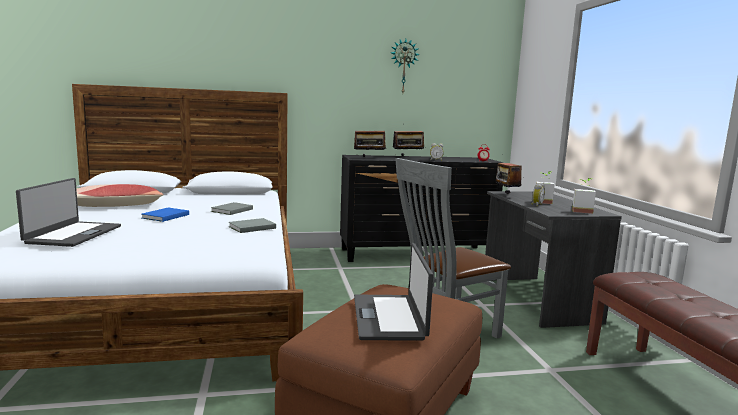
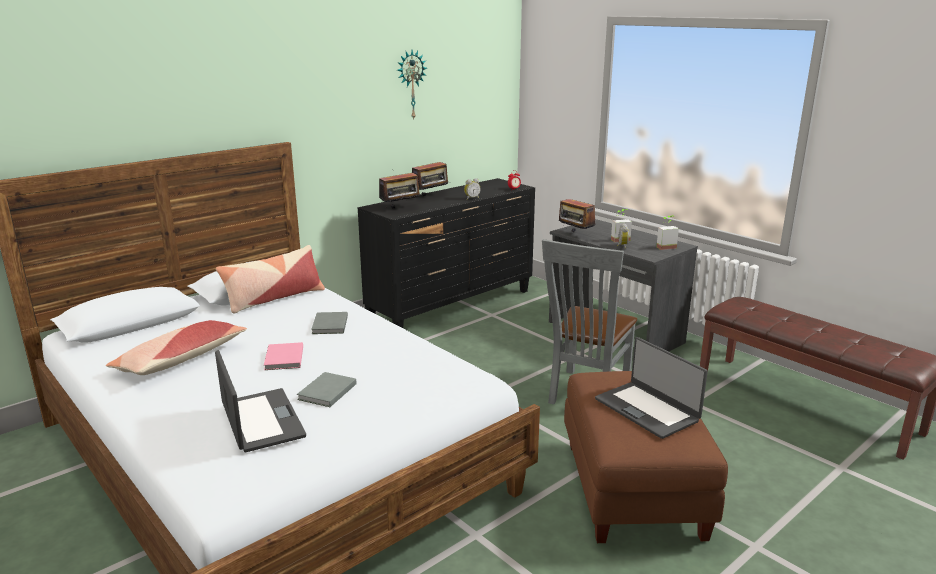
camera: 30 degrees left, 10 degrees up
(164, 216) = (283, 359): blue book -> pink book
(231, 196) = (274, 298): none -> pillow
(251, 227) = (403, 347): grey book -> grey book (326, 392)

